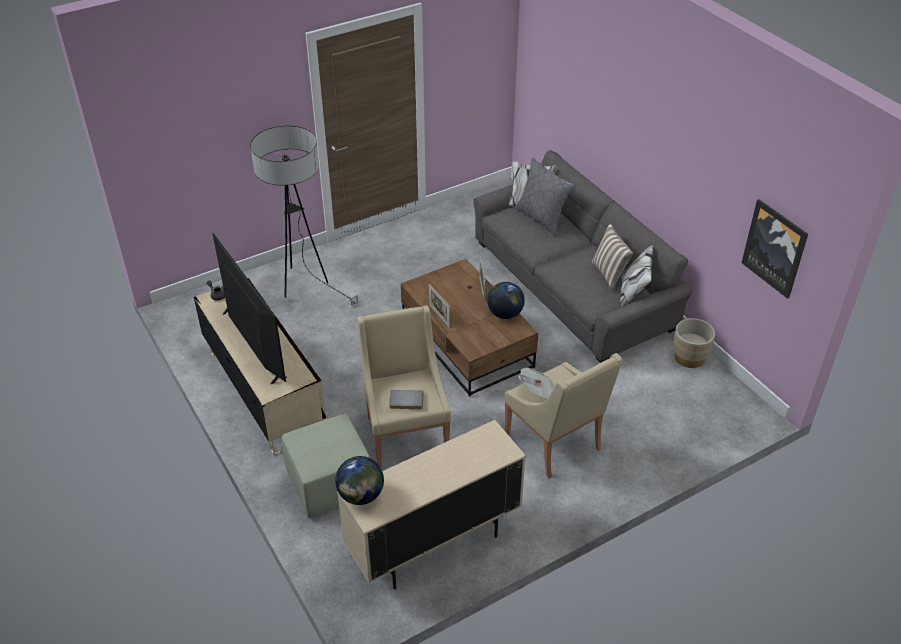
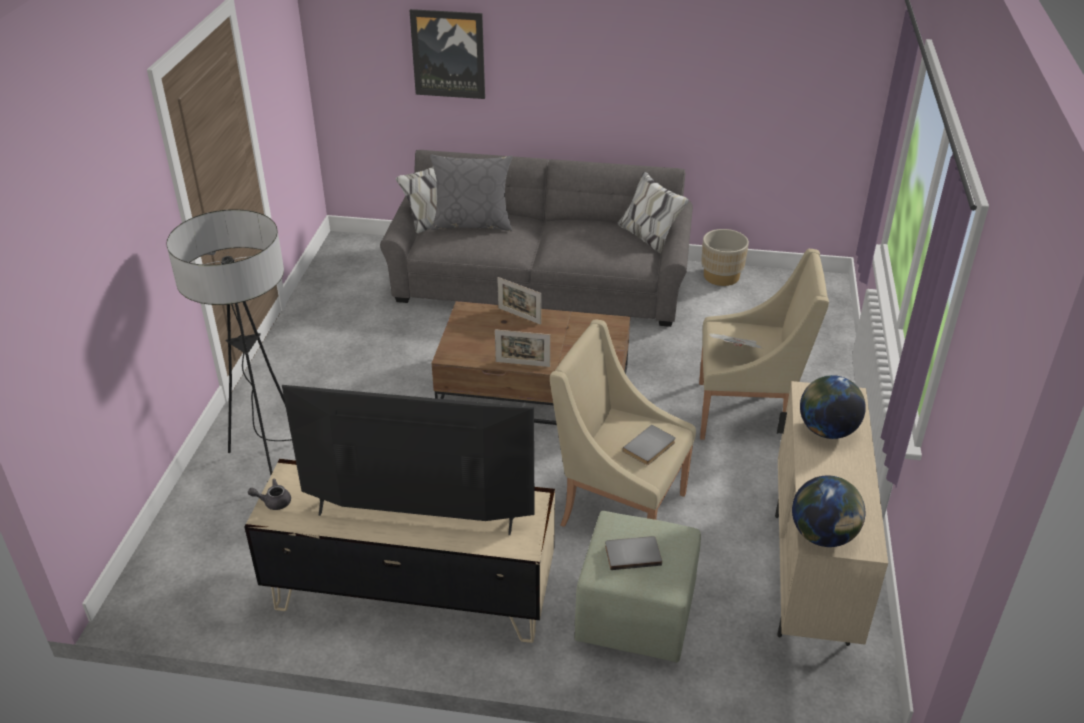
camera: 50 degrees left, 5 degrees down
(320, 441) = (632, 553): none -> grey book
(505, 314) = (576, 321): globe -> globe (826, 430)
(609, 274) = (610, 232): pillow -> none
(775, 248) = (805, 91): picture -> picture (448, 54)

